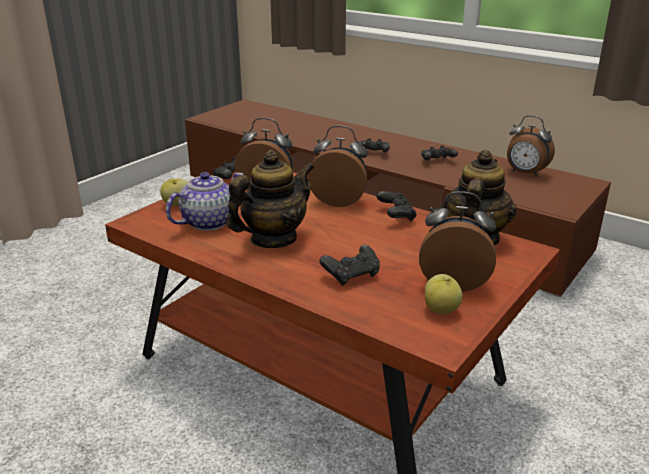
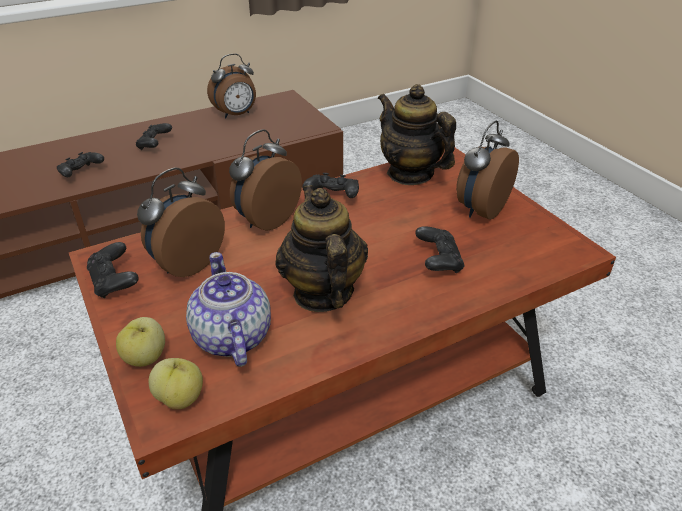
camera: 65 degrees left, 10 degrees up
(441, 309) = (522, 231): apple -> apple (180, 398)

